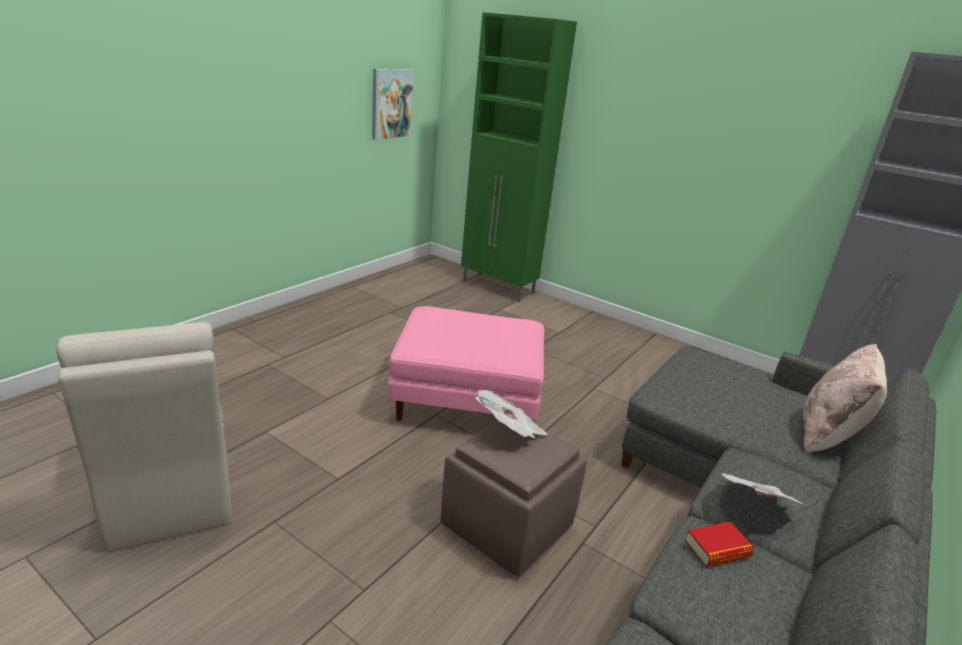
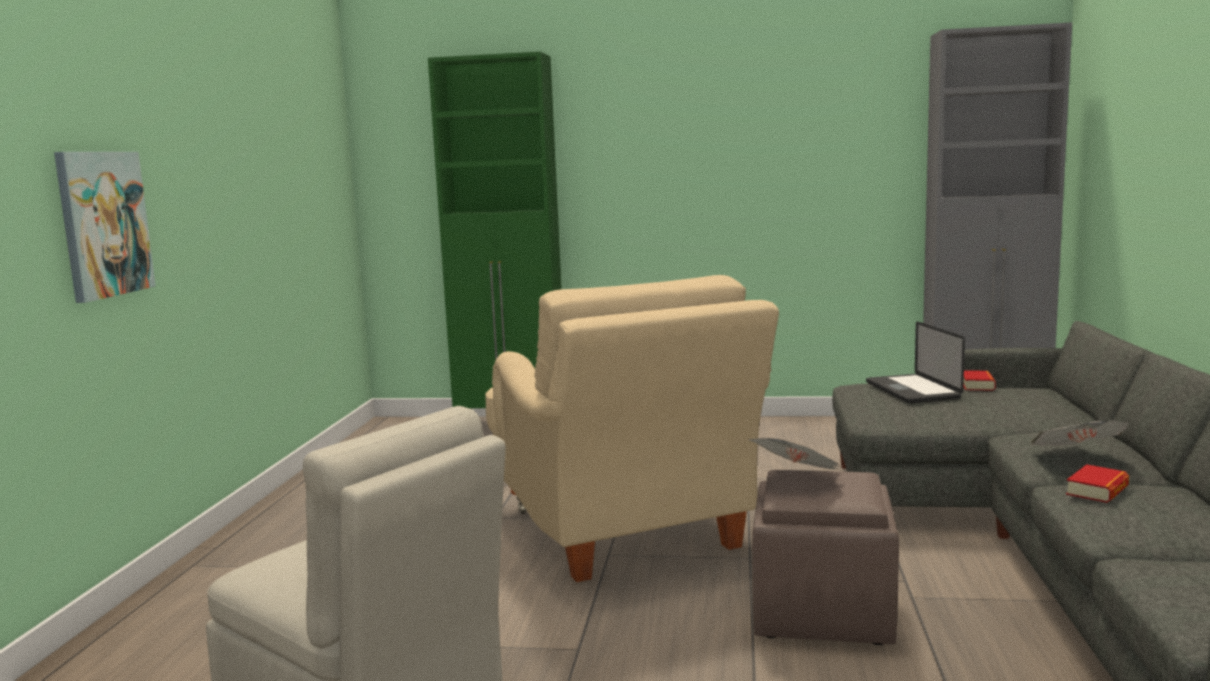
camera: 25 degrees left, 15 degrees down
(391, 103) = (311, 195): picture -> picture (103, 224)
(465, 401) = (625, 532): pink ottoman -> beige armchair
(723, 376) = (912, 390): none -> laptop
(787, 390) = (977, 385): none -> book
(828, 435) = (1053, 403): beige pillow -> none

